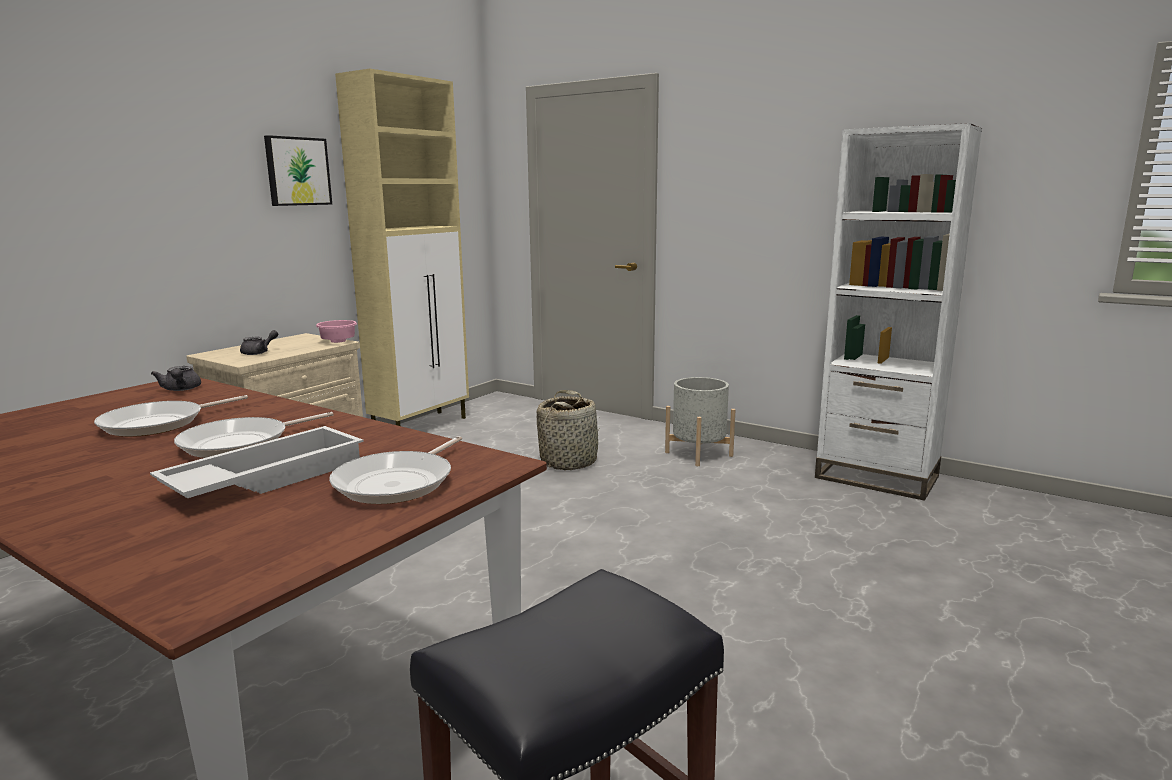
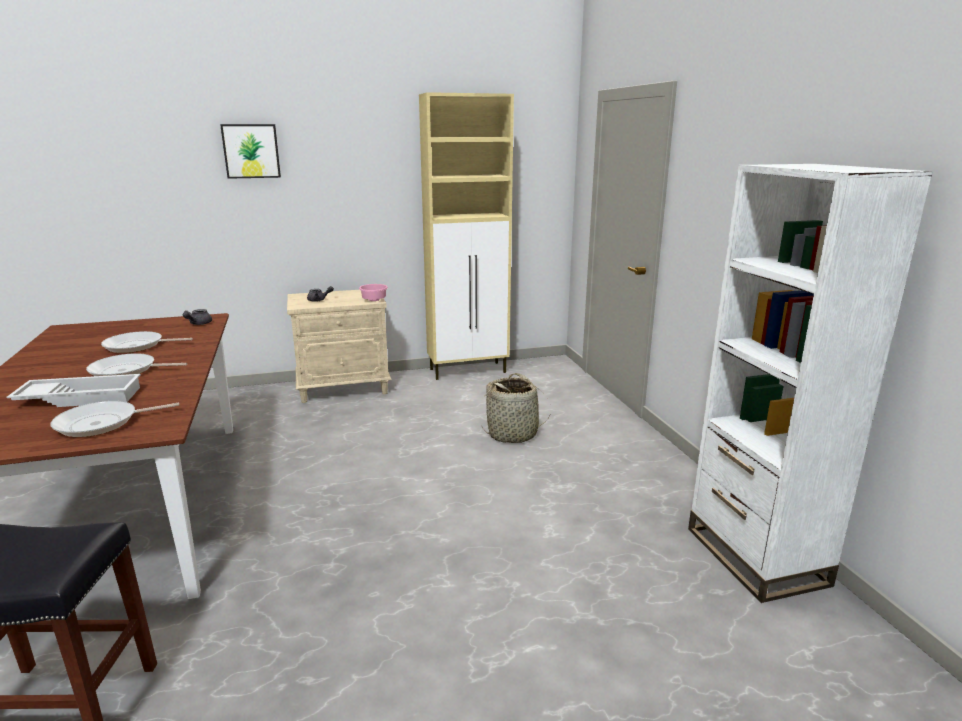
camera: 40 degrees right, 5 degrees up
(297, 171) = (381, 171): picture -> picture (251, 151)
(698, 454) = (623, 464): grey planter -> none

